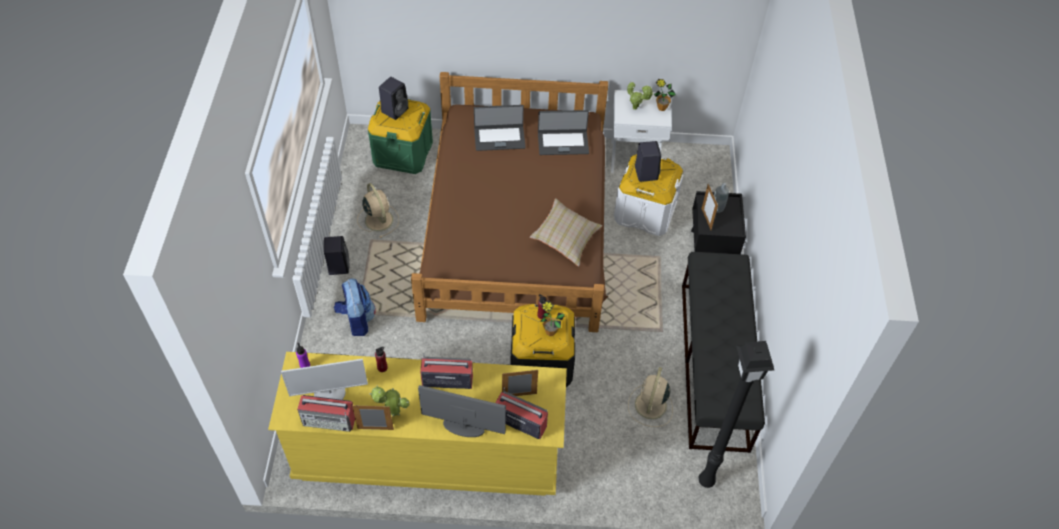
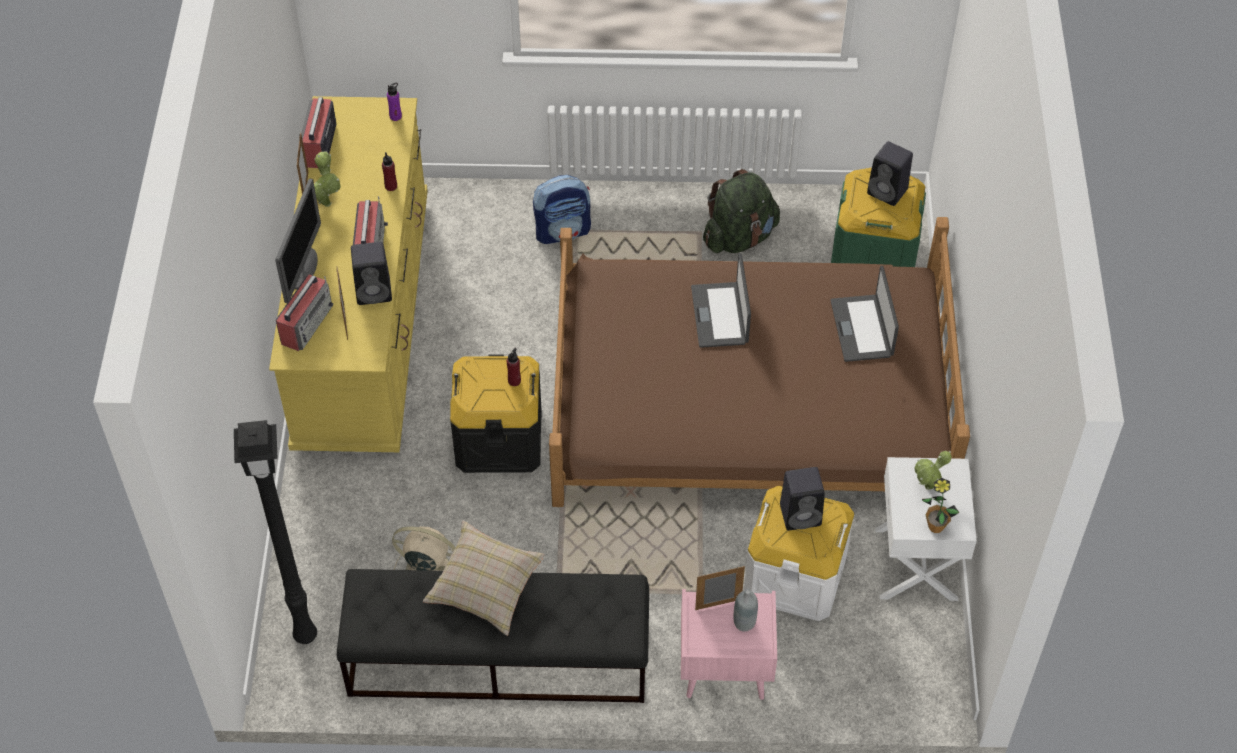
camera: 90 degrees right, 0 degrees up
(330, 393) = (357, 142): monitor -> none
(338, 265) = (653, 202): black speaker -> black speaker (375, 291)
(378, 219) = (739, 237): beige fan -> green backpack
(550, 332) = (486, 391): potted plant -> none
(563, 142) = (865, 411): laptop -> laptop (720, 315)
(565, 239) = (665, 416): beige pillow -> beige pillow (485, 587)
(711, 249) = (724, 671): black nightstand -> pink nightstand

